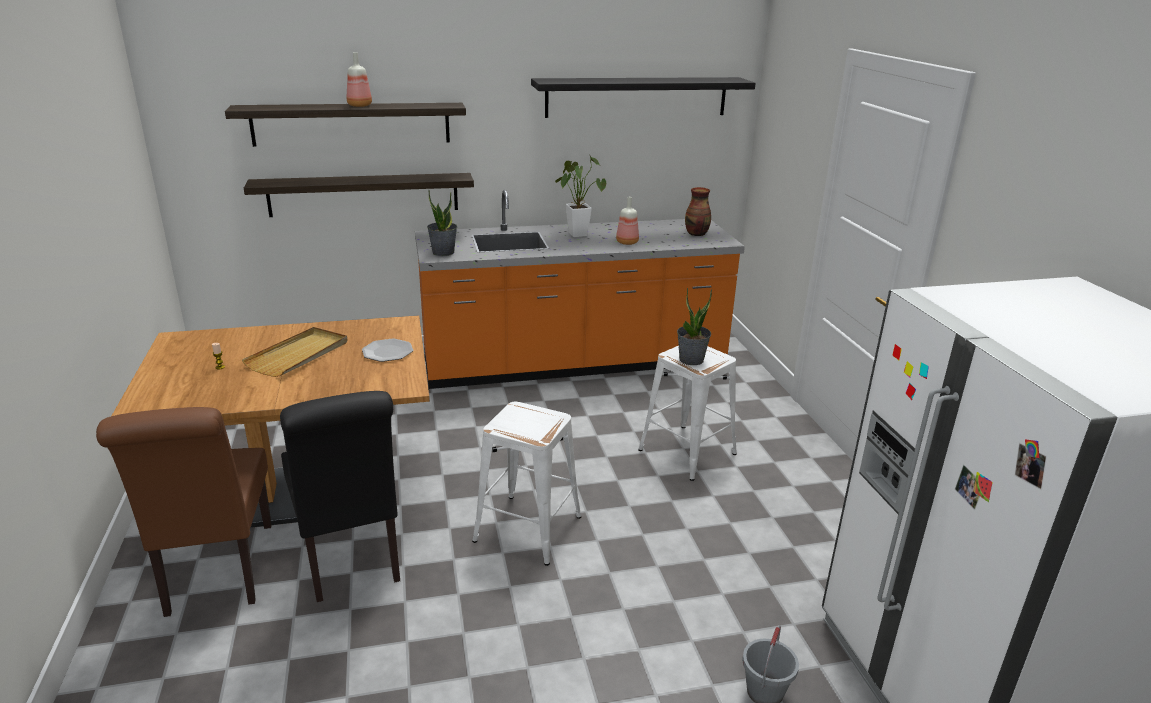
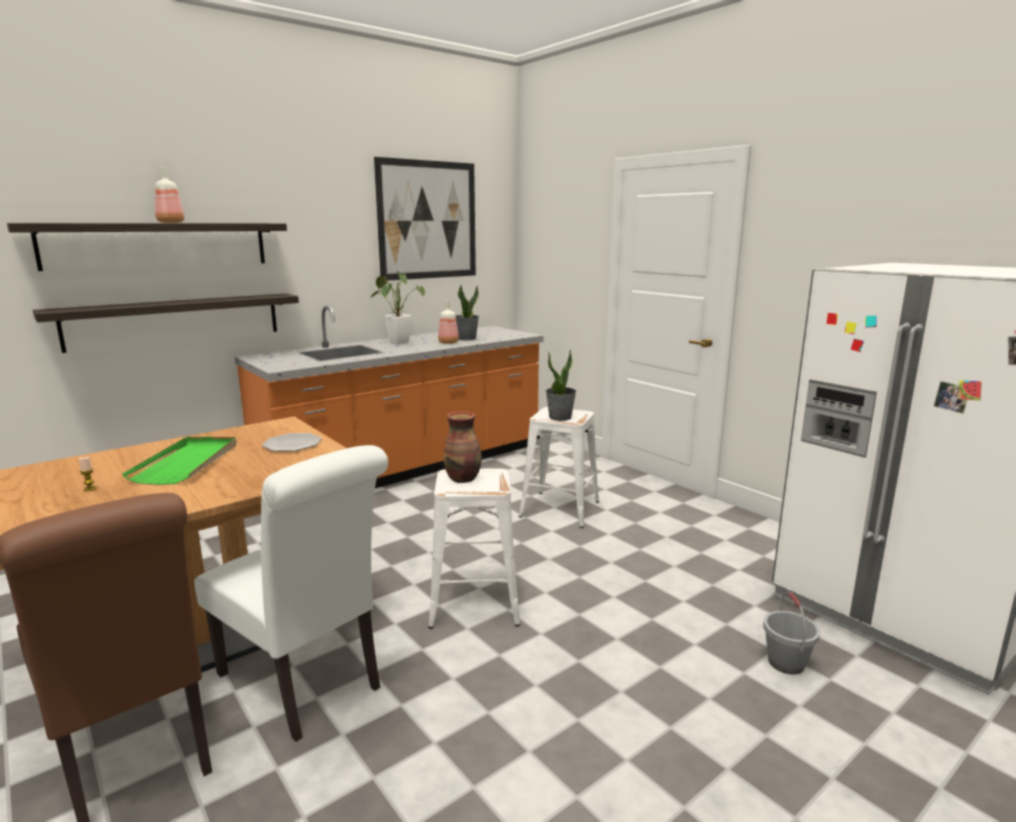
camera: 25 degrees left, 10 degrees down
(299, 355) = (187, 463): beige tray -> green tray
(351, 559) = (305, 684): black chair -> white chair
(443, 252) = (284, 364): potted plant -> potted plant (466, 339)
(637, 97) = (428, 220): black shelf -> picture
(697, 234) = (497, 333): vase -> vase (463, 479)

